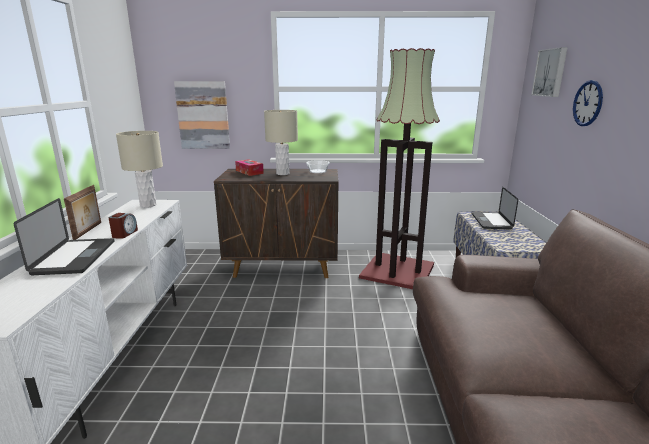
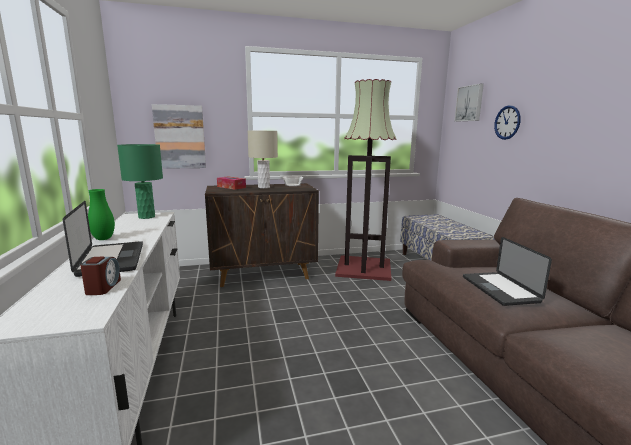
camera: 15 degrees left, 5 degrees down
(89, 231) = (103, 239): picture frame -> green vase
(124, 234) = (146, 238): alarm clock -> alarm clock (103, 287)
(148, 205) = (146, 217): beige table lamp -> green table lamp
(491, 221) = (432, 221): laptop -> laptop (499, 289)

